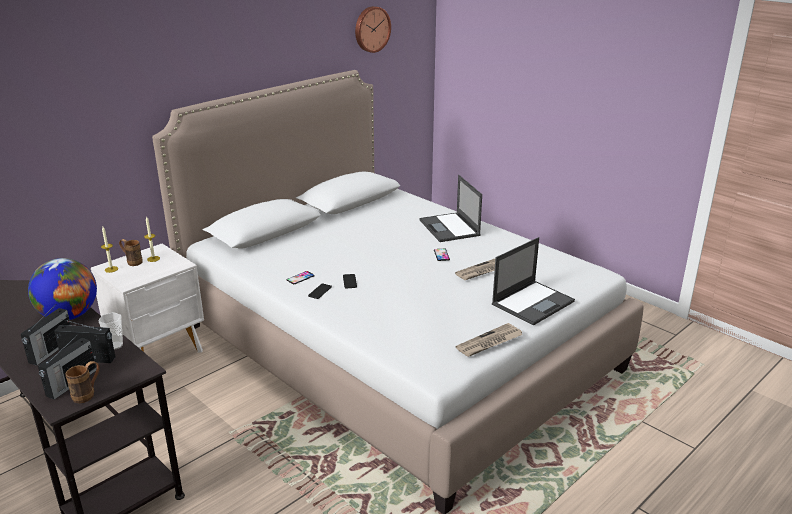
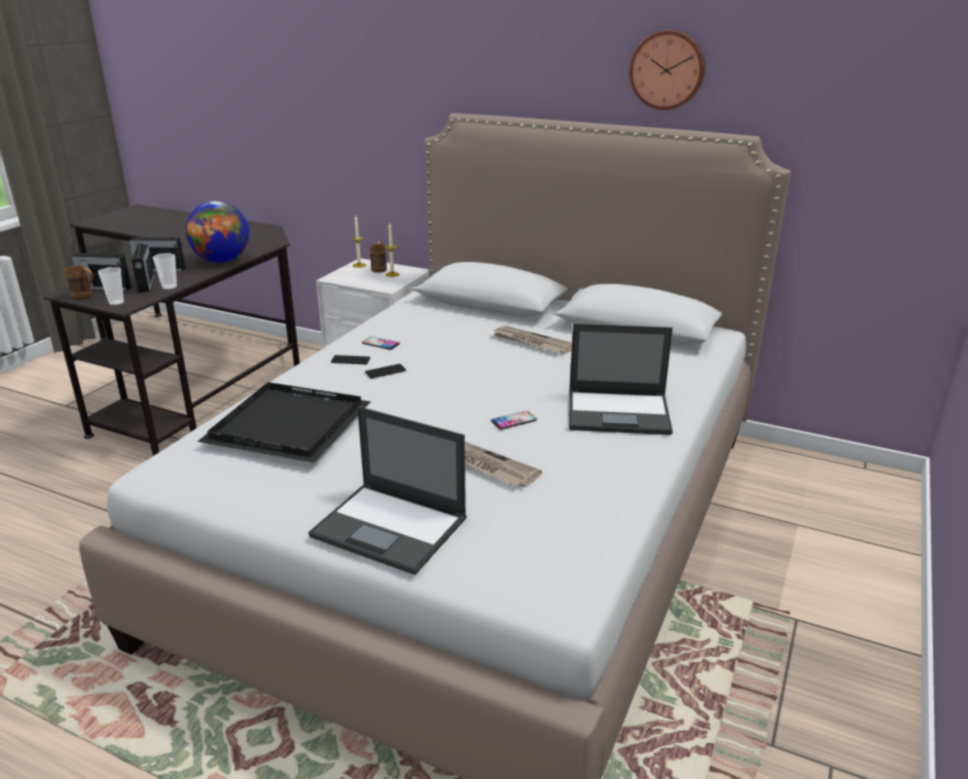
camera: 70 degrees right, 0 degrees up
(128, 375) = (116, 302): none -> cup
(371, 29) = (835, 76): wall clock -> wall clock (667, 70)
(409, 318) = (292, 425): none -> black tray
(450, 228) = (619, 412): laptop -> laptop turned 135 degrees counterclockwise
(489, 342) = (243, 501): newspaper -> newspaper (532, 342)

